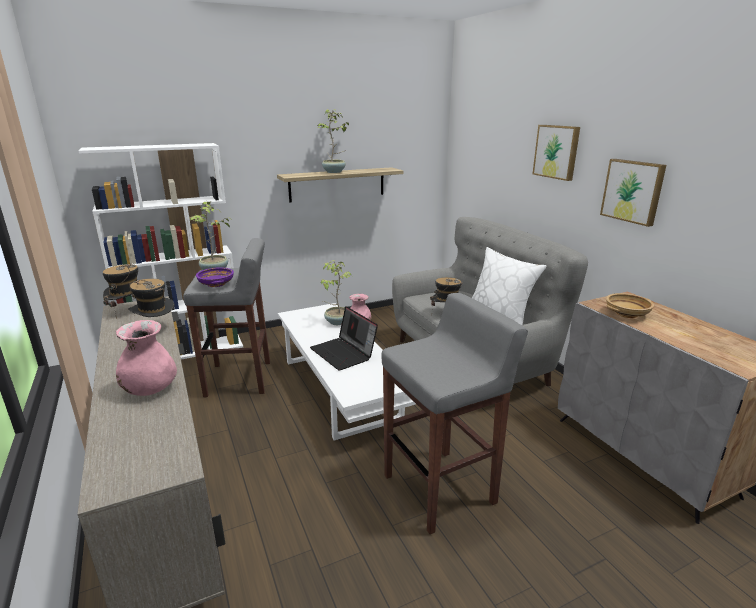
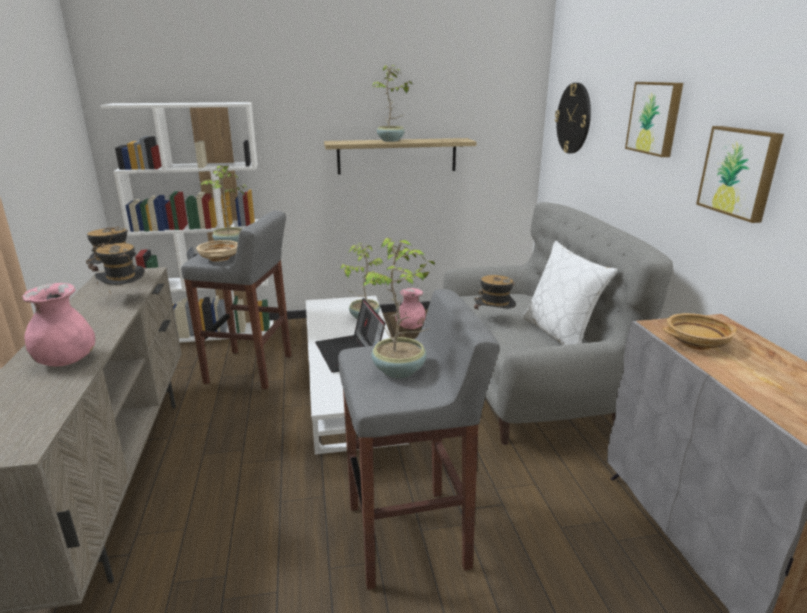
camera: 15 degrees right, 0 degrees up
(216, 284) = (219, 258): purple bowl -> beige bowl
(443, 359) = (400, 371): none -> potted plant
(478, 150) = (574, 118): none -> wall clock

